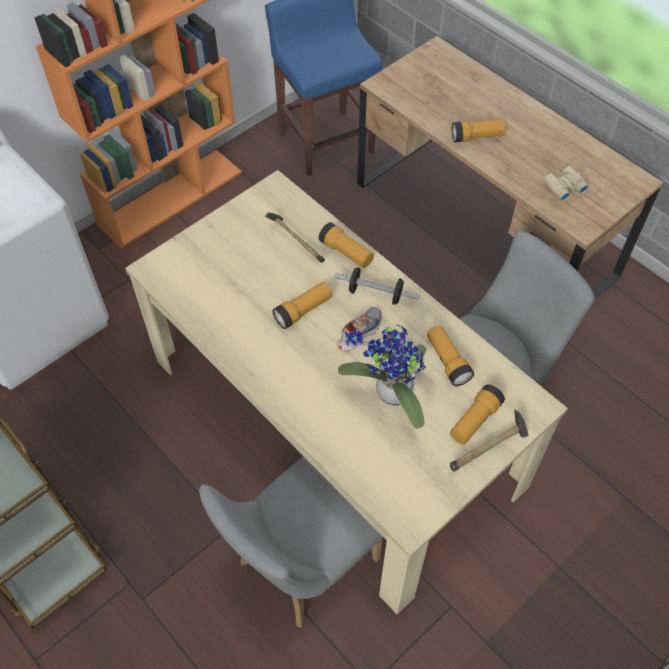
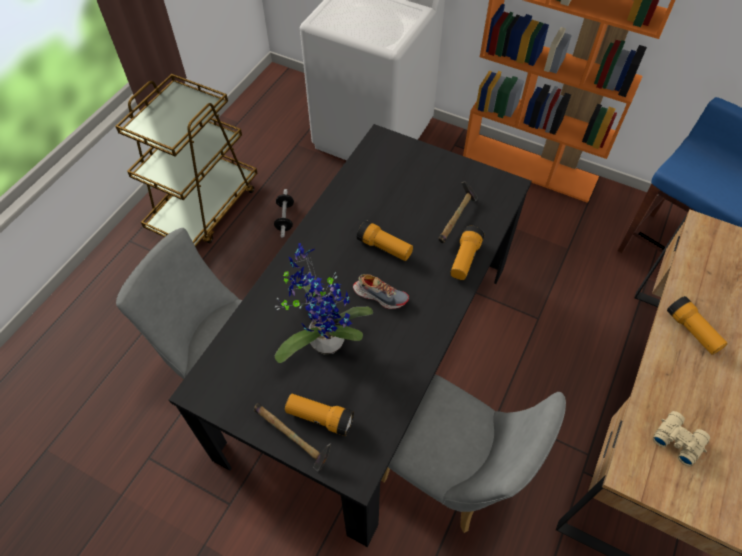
camera: 70 degrees right, 0 degrees up
(334, 422) = (371, 356): beige dining table -> black dining table
(375, 294) = (429, 295): dumbbell -> dumbbell (285, 218)
(447, 361) = (378, 376): flashlight -> none

